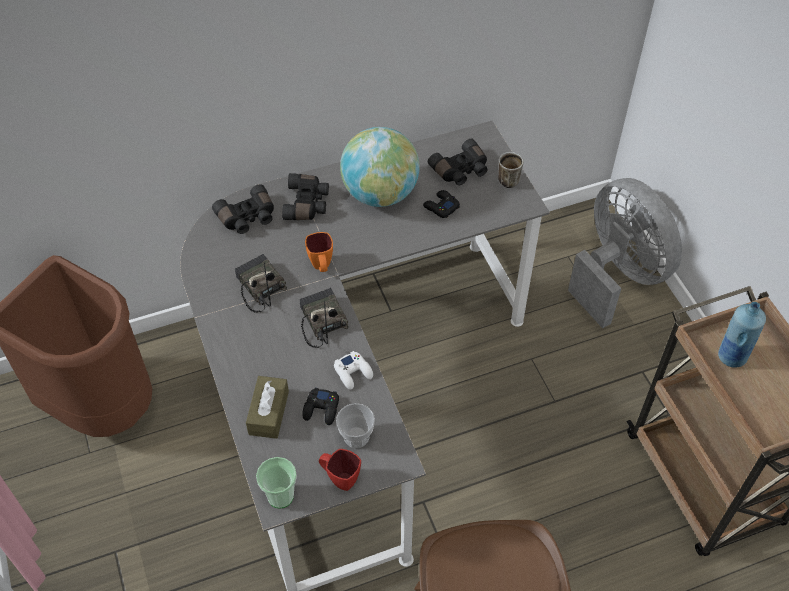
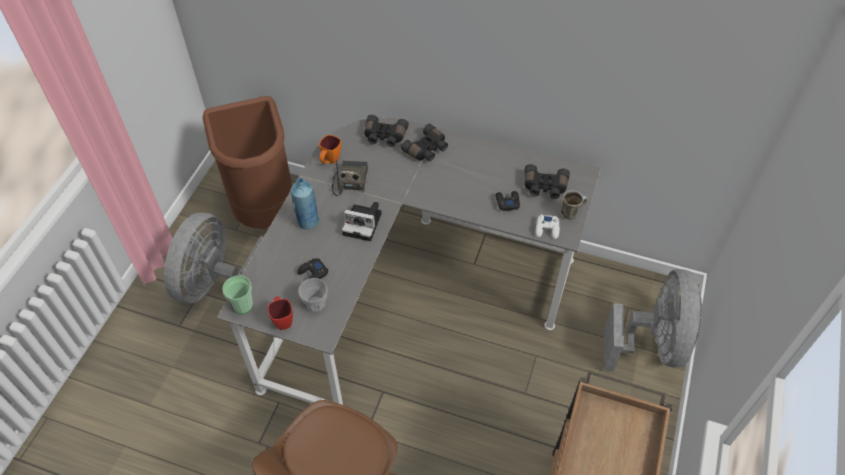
camera: 40 degrees right, 0 degrees up
(129, 526) = (218, 284): none -> grey fan
(268, 413) = (283, 255): brown tissue box -> none
(321, 267) = (397, 192): orange mug -> orange mug (330, 161)
(321, 321) = (364, 224): radio -> camera
(353, 372) = (351, 266): white game controller -> white game controller (547, 229)
(380, 193) = (477, 170): globe -> none
(731, 356) = (602, 430): blue bottle -> blue bottle (308, 222)

